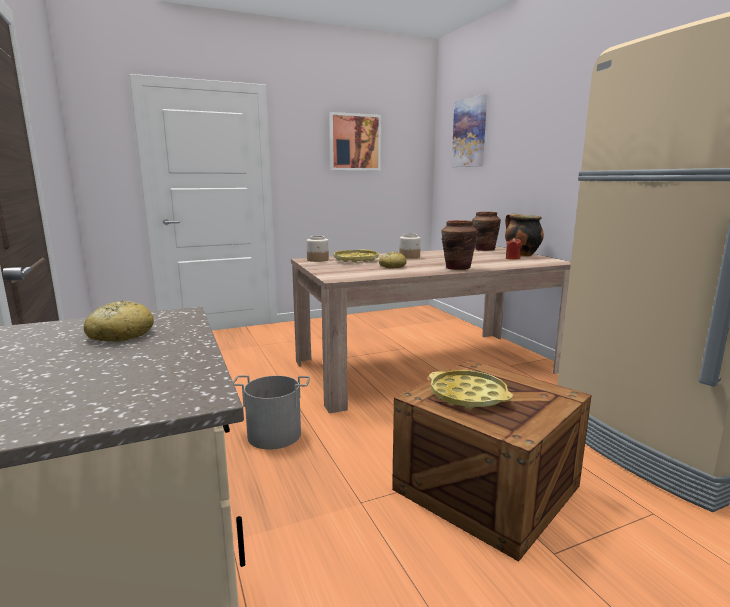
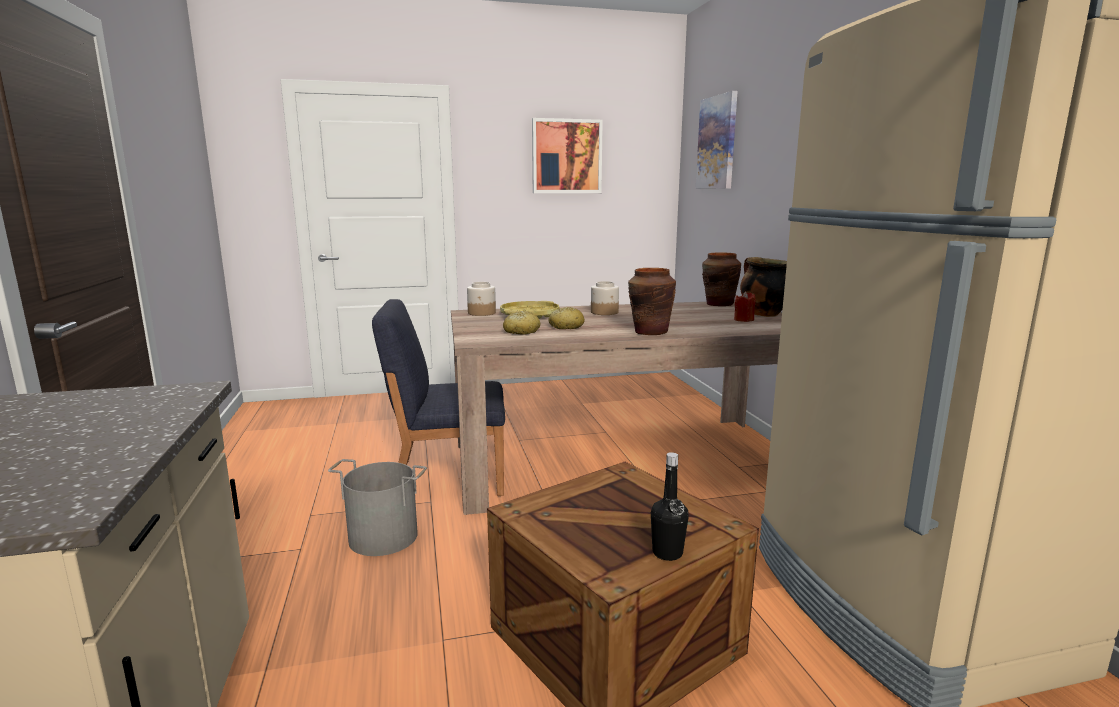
camera: 10 degrees right, 0 degrees up
(120, 335) = (92, 416): bread -> bread (521, 331)
(302, 387) = (448, 477): none -> blue chair
(468, 395) = (585, 514): yellow tray -> none
(544, 415) = (667, 553): none -> black bottle

